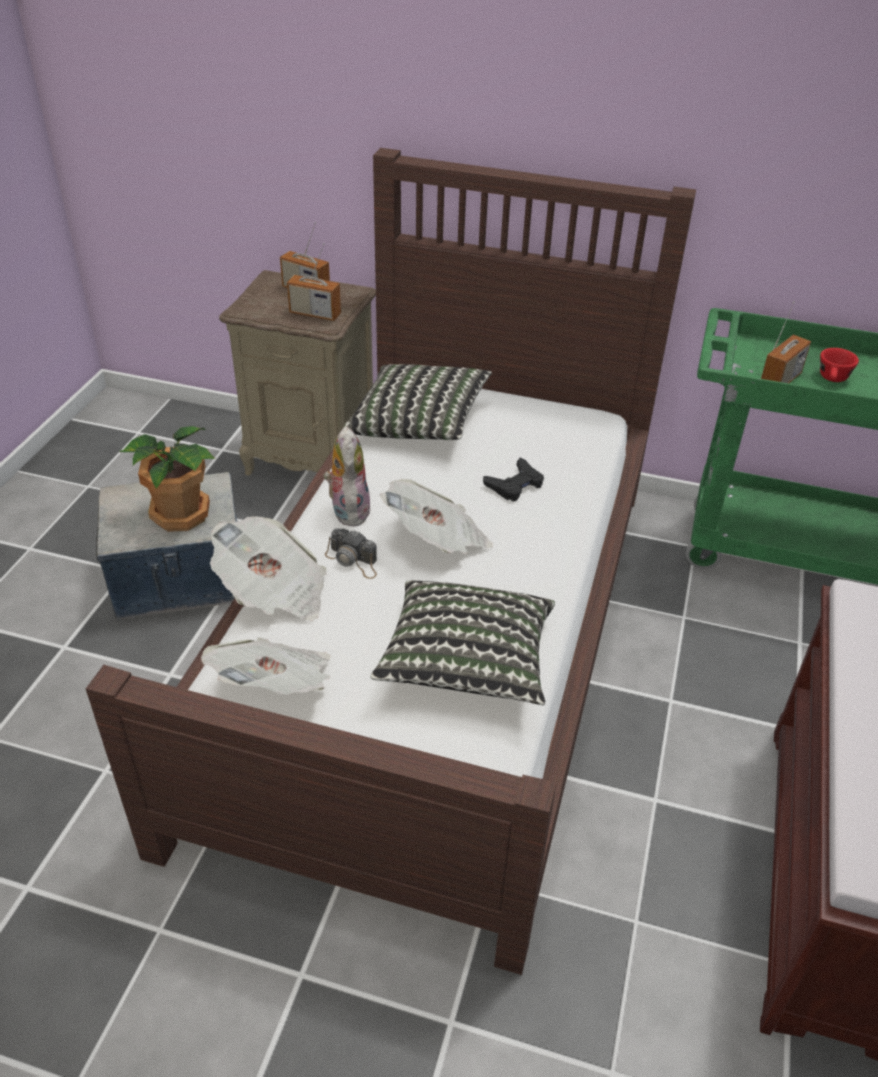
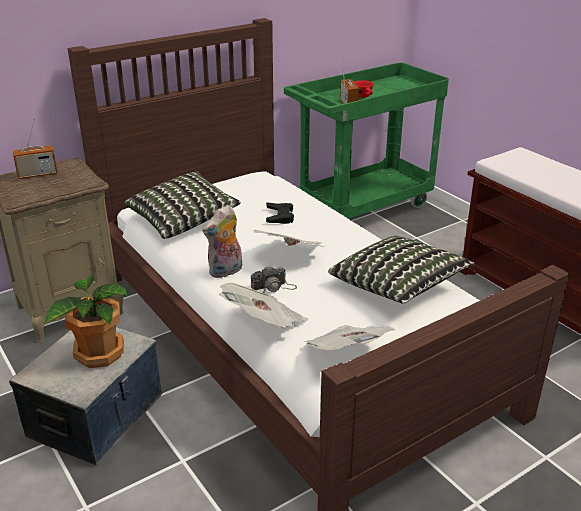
camera: 50 degrees left, 10 degrees down
(315, 314) = (70, 181): radio -> none
(348, 510) = (226, 272): plush toy -> plush toy turned 75 degrees counterclockwise

